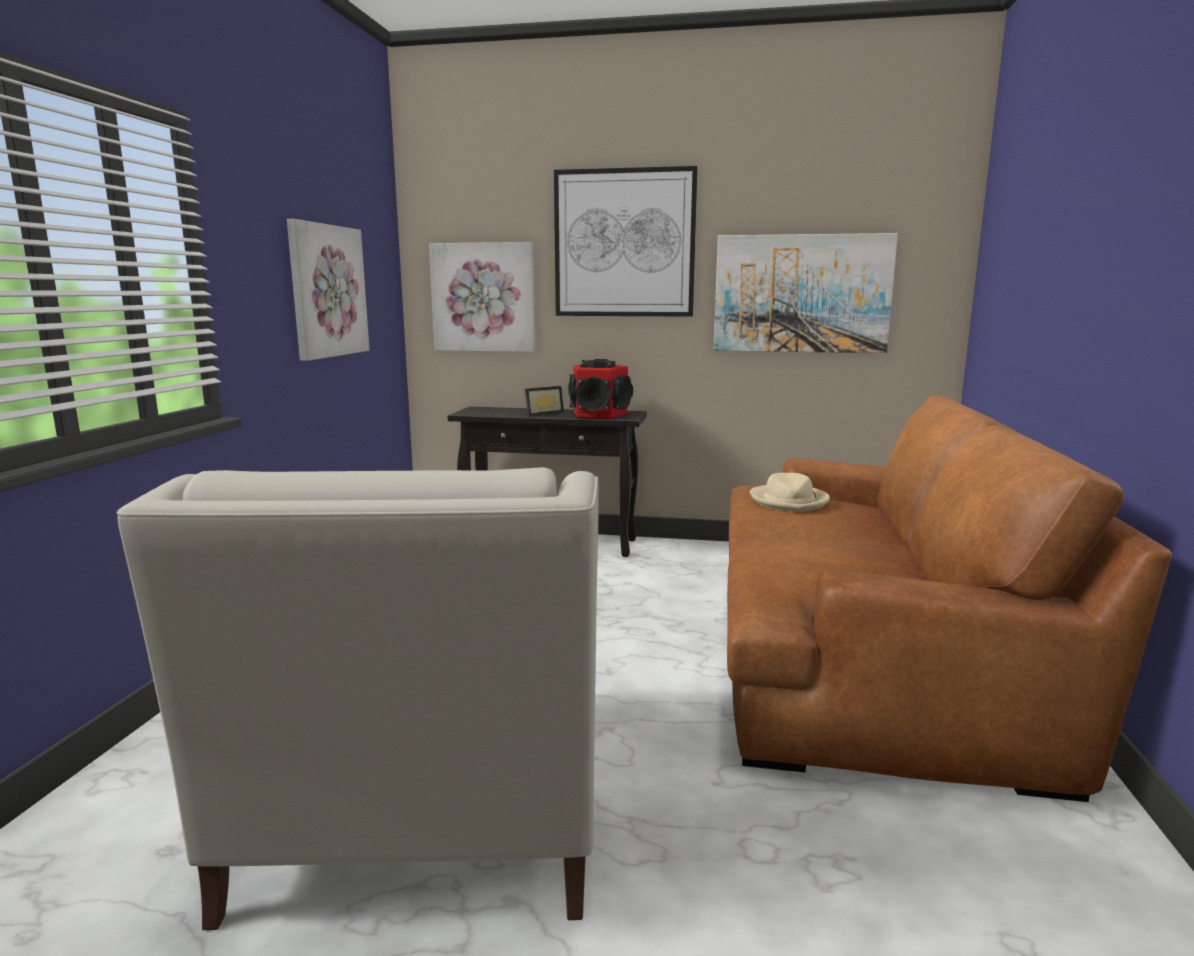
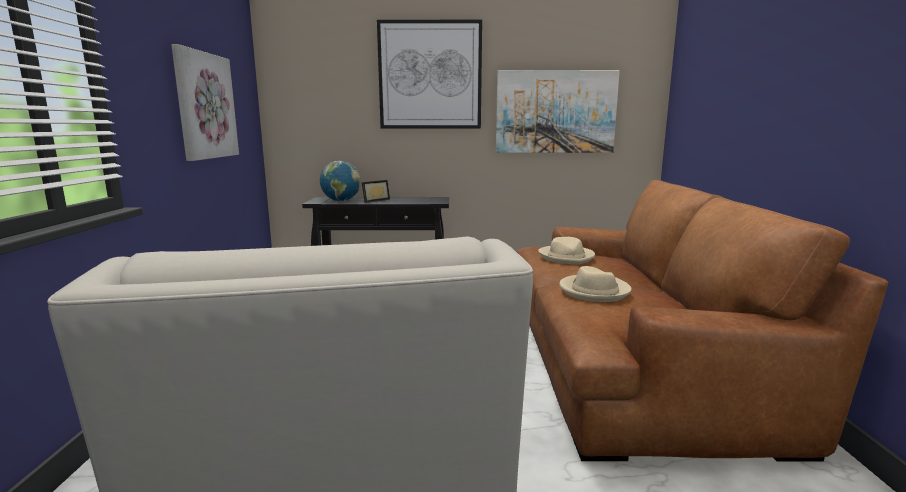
camera: 10 degrees left, 0 degrees up
(484, 297) = (324, 115): picture -> none
(499, 413) = (341, 201): none -> globe
(599, 415) = (417, 200): speaker -> none
(799, 548) = (594, 291): none -> beige hat

